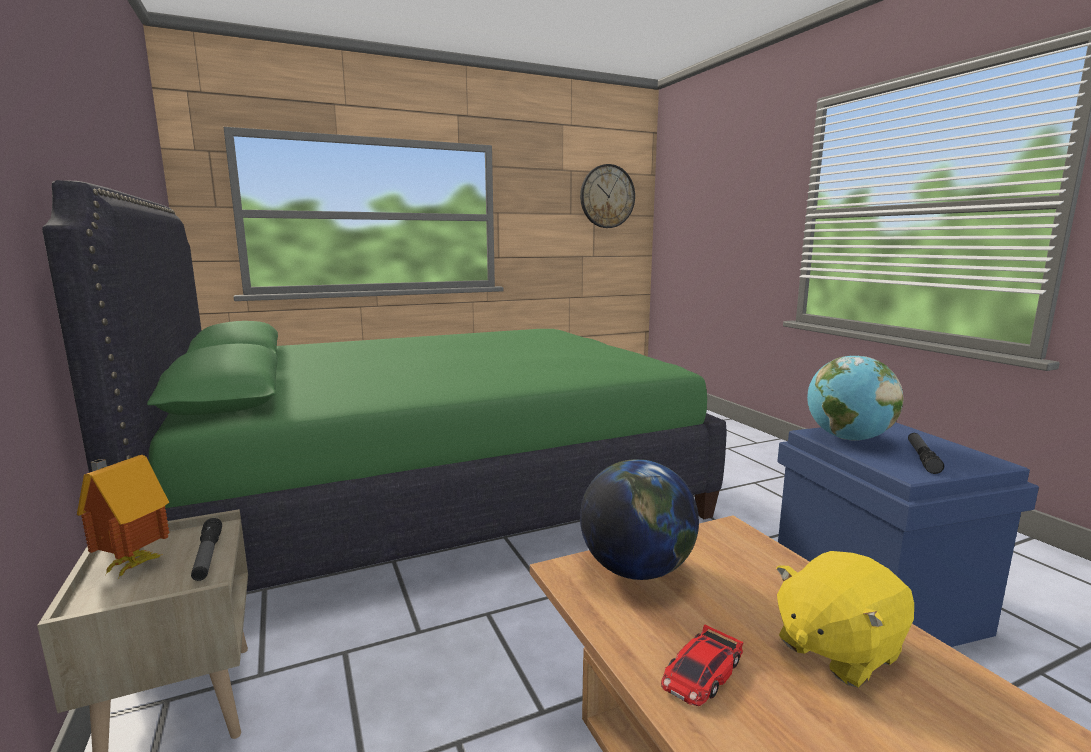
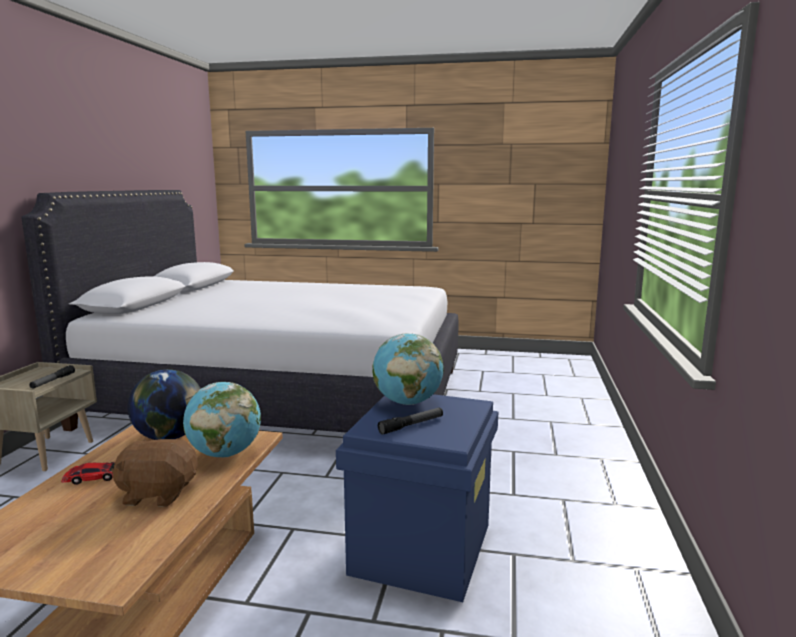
camera: 35 degrees right, 0 degrees up
(131, 565) = (29, 377): toy house -> none
(433, 494) = (282, 397): green bed -> white bed
(607, 196) = (549, 166): wall clock -> none
(754, 563) = (225, 454): none -> globe
(836, 649) = (158, 493): yellow plush toy -> brown plush toy

